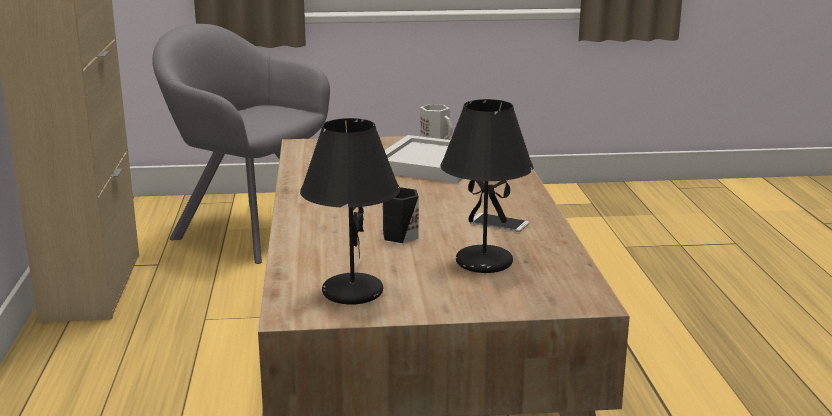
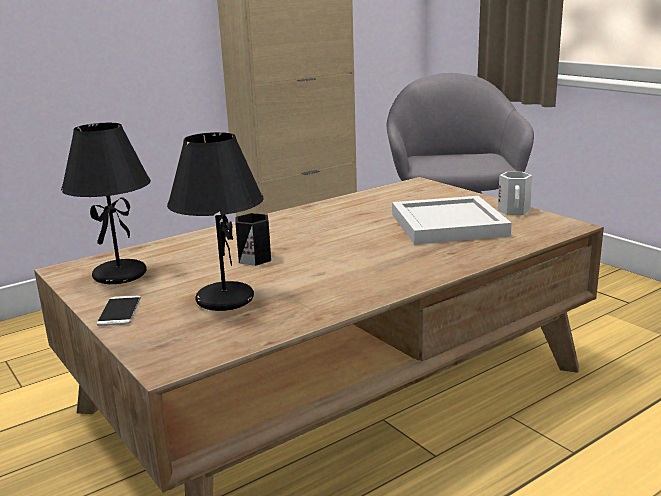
camera: 60 degrees right, 0 degrees up
(499, 223) = (330, 282): phone -> phone (119, 311)

